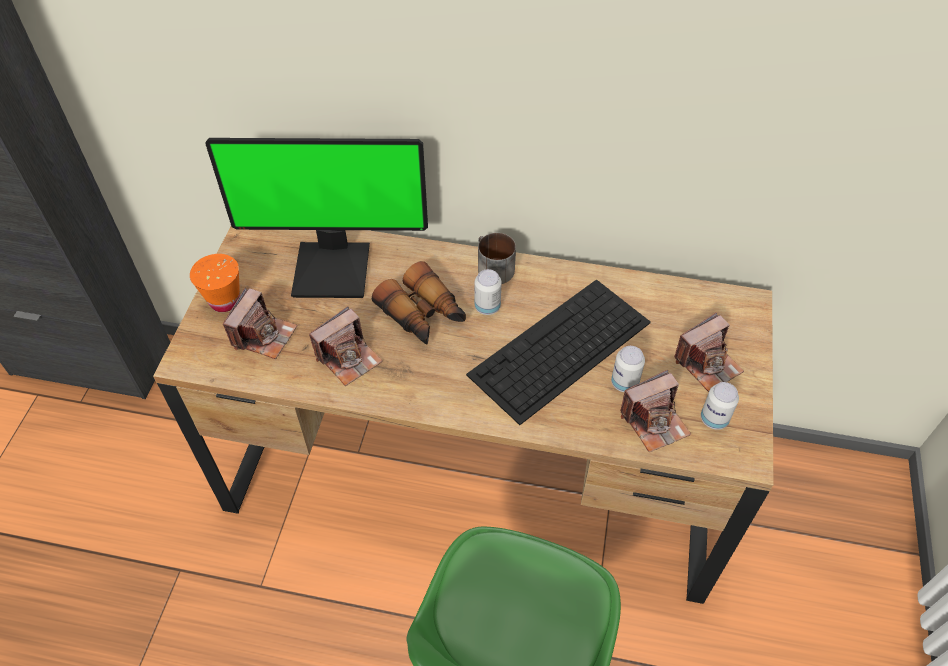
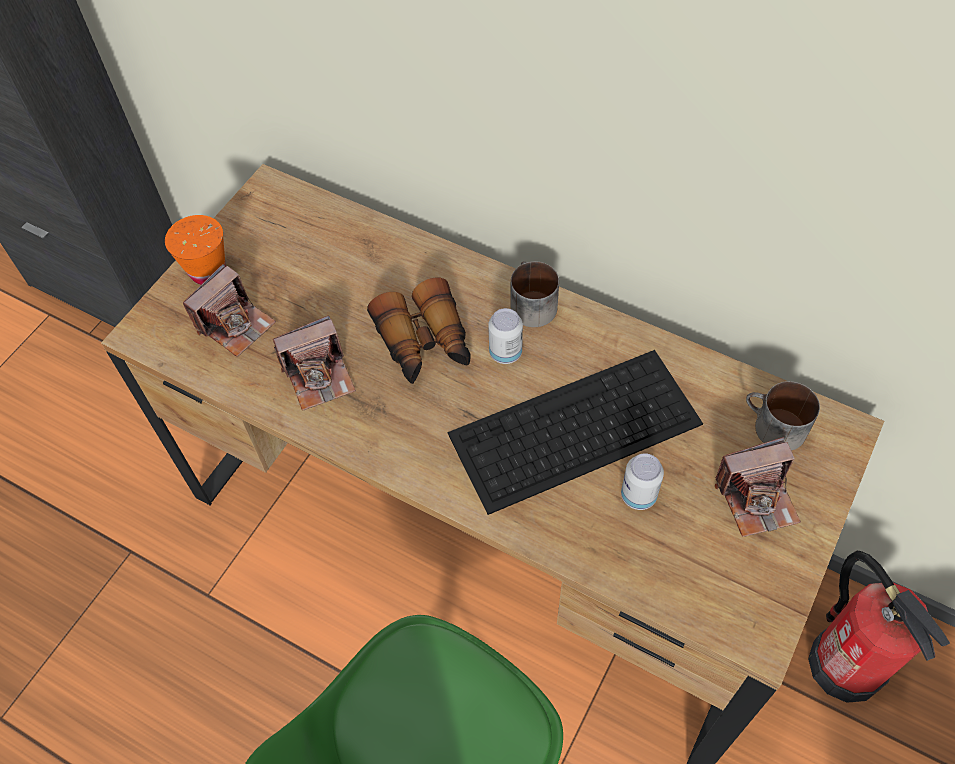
camera: 20 degrees right, 5 degrees up
(333, 267) = (343, 259): monitor -> none
(654, 422) = (657, 557): camera -> none
(699, 313) = (772, 427): none -> mug
(714, 419) = (736, 575): can -> none
(772, 493) = (845, 663): none -> fire extinguisher

